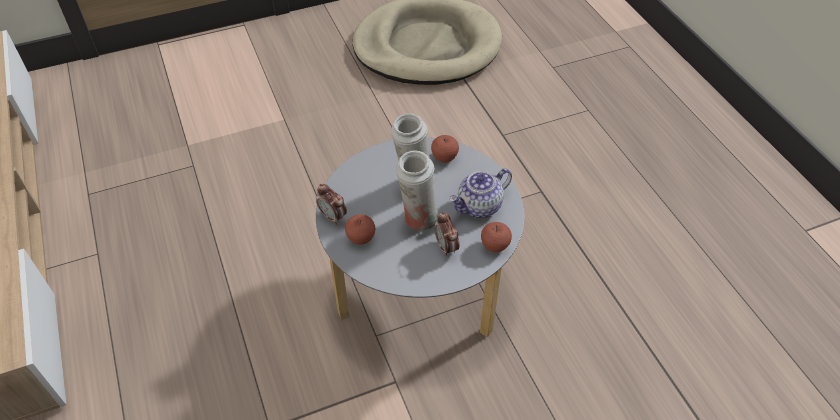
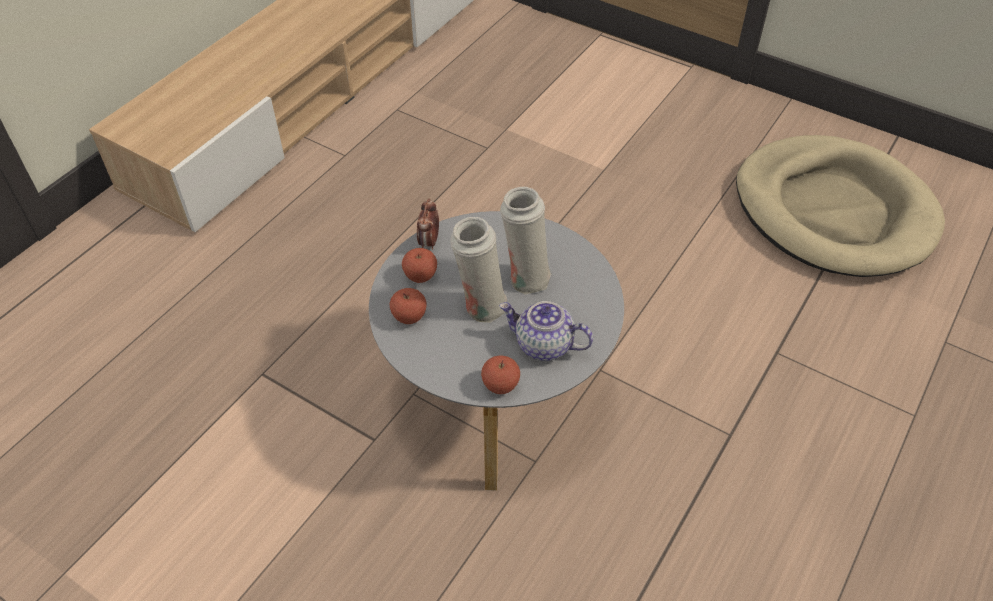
camera: 55 degrees right, 0 degrees up
(444, 157) = (585, 281): apple -> apple (409, 317)
(446, 247) = (464, 346): alarm clock -> none

